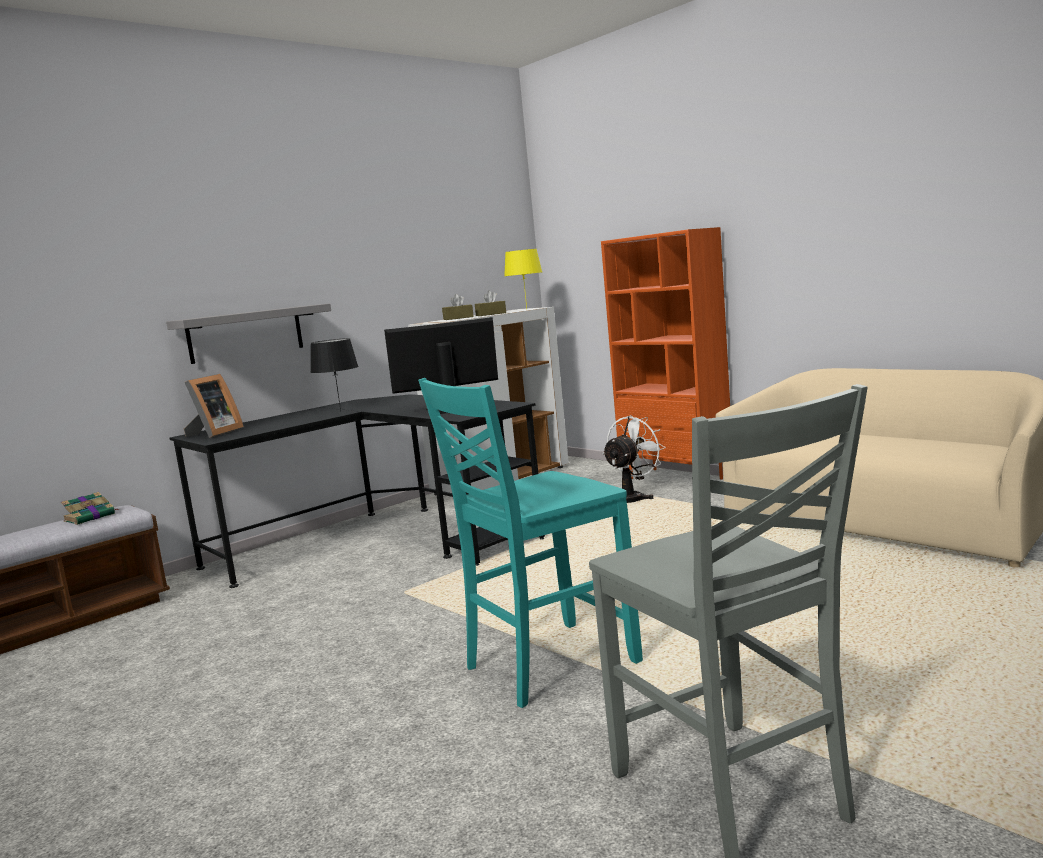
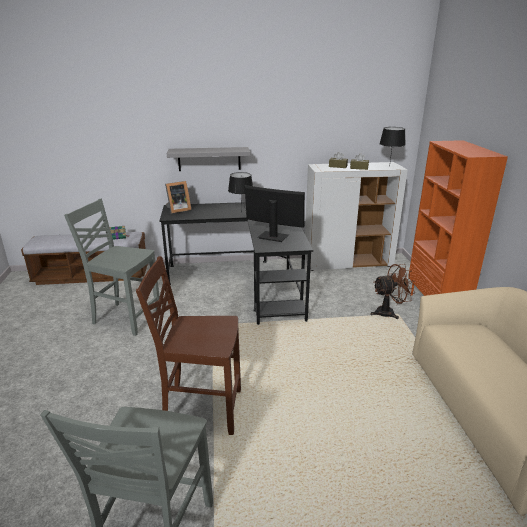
camera: 35 degrees right, 15 degrees up
(214, 646) = (125, 317): none -> grey chair
(527, 309) = (389, 167): yellow table lamp -> black table lamp
(547, 664) = (201, 409): turquoise chair -> brown chair
(633, 498) = (389, 312): white fan -> brown fan

